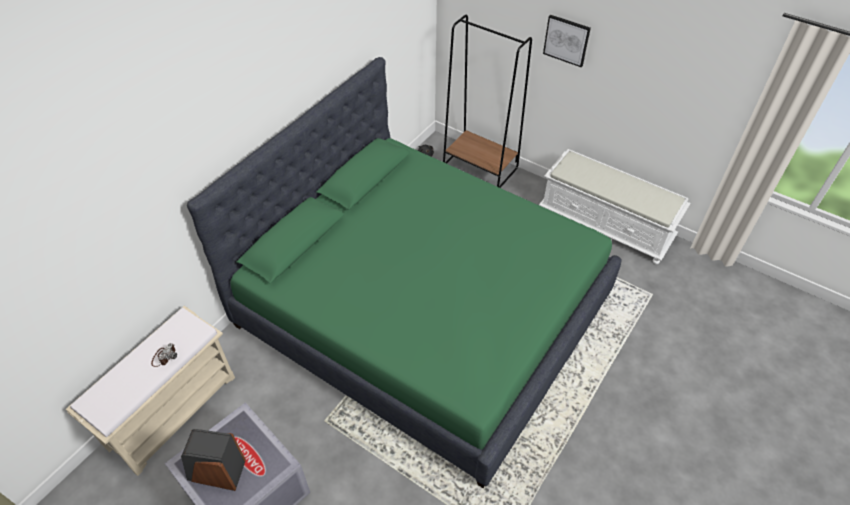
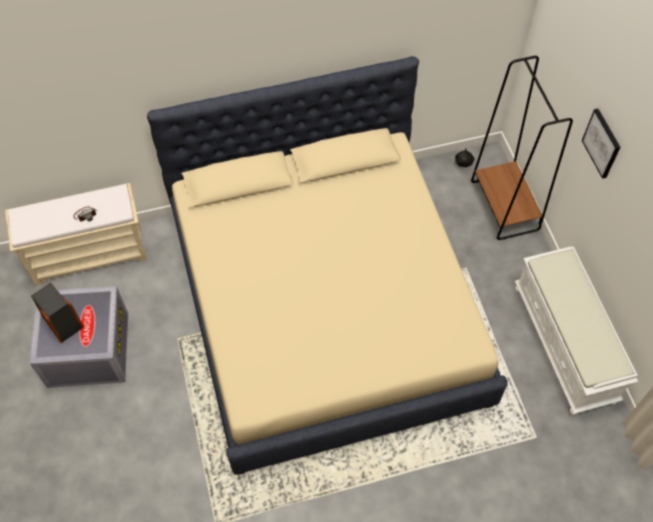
camera: 40 degrees right, 10 degrees up
(423, 310) = (325, 306): green bed -> beige bed

